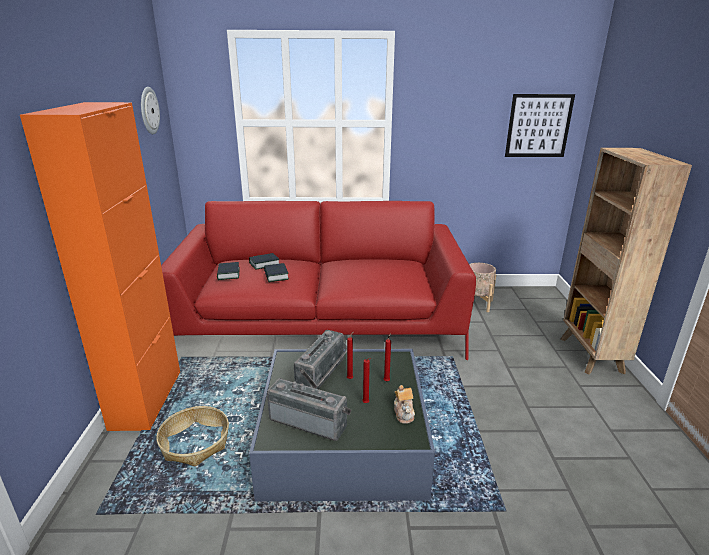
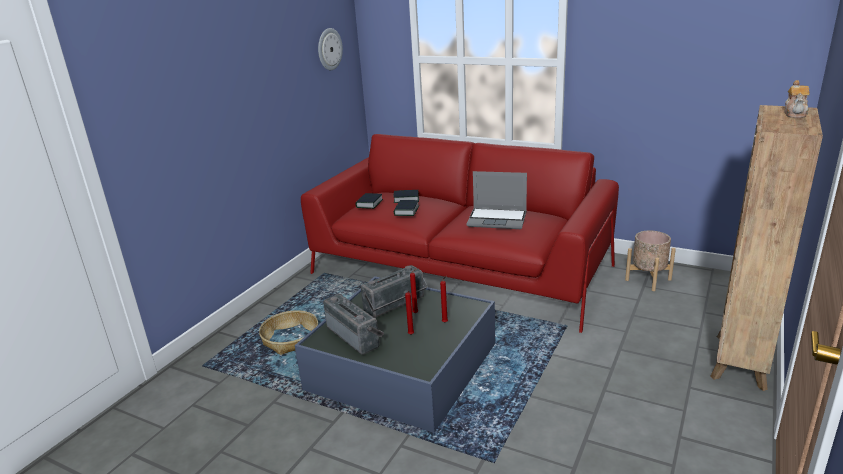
camera: 30 degrees right, 0 degrees up
(146, 399) = (278, 299): orange cabinet -> none
(371, 271) = (498, 219): none -> laptop
(404, 413) = (435, 350): teapot -> teapot (795, 114)
(538, 126) = (748, 70): picture -> none

